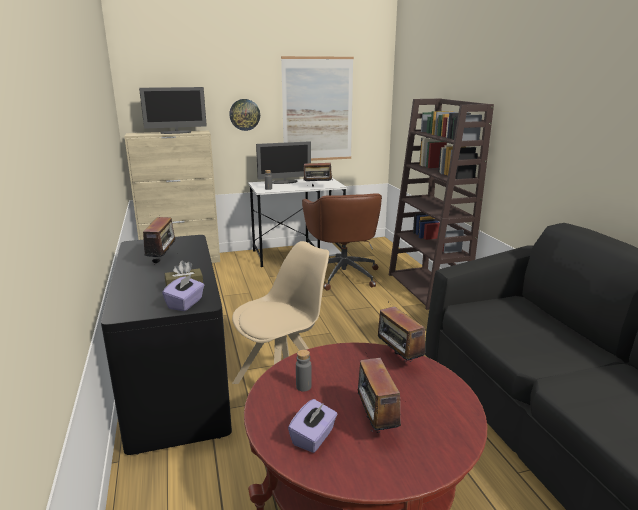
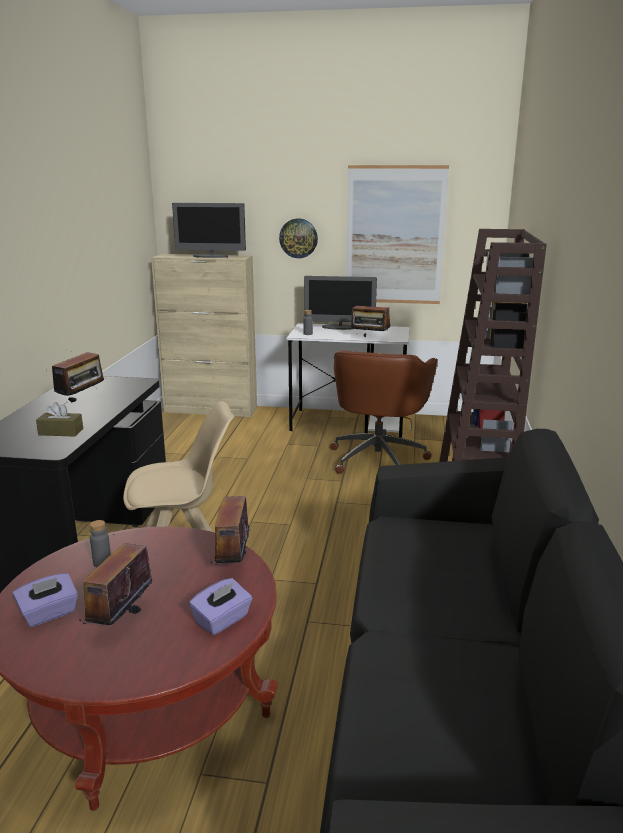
camera: 25 degrees right, 0 degrees up
(185, 304) = (39, 448): purple tissue box -> purple tissue box (222, 620)

